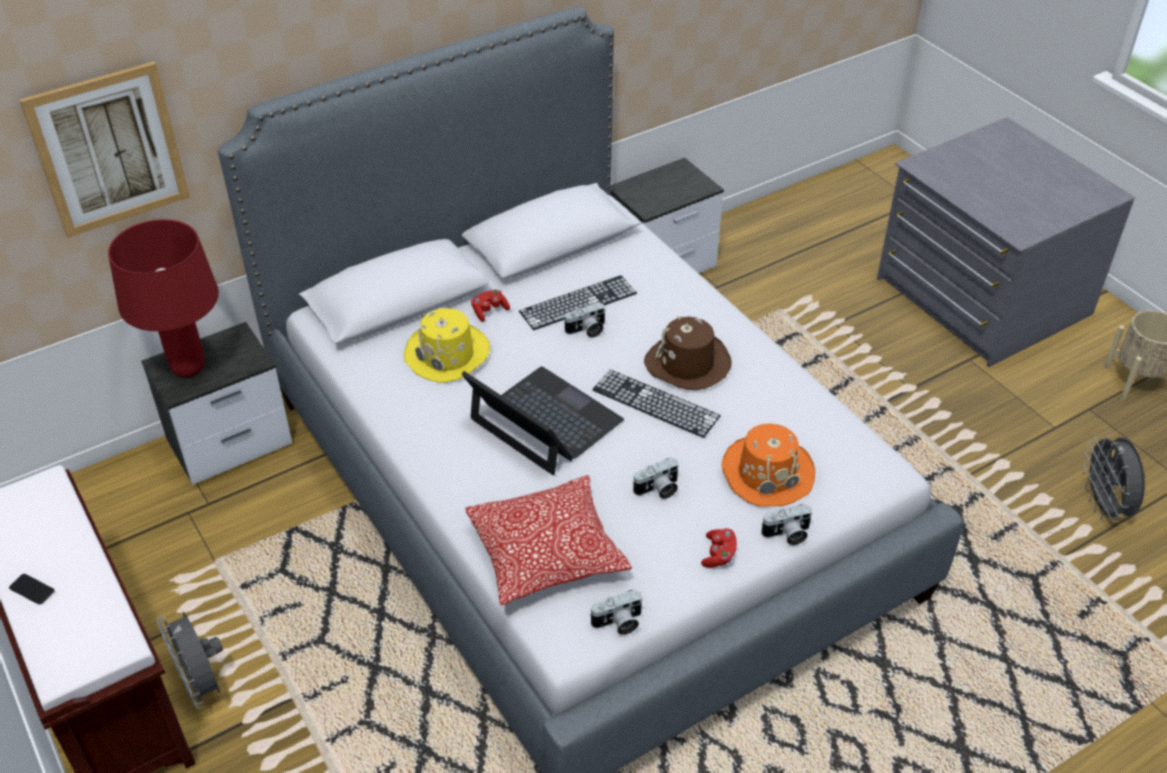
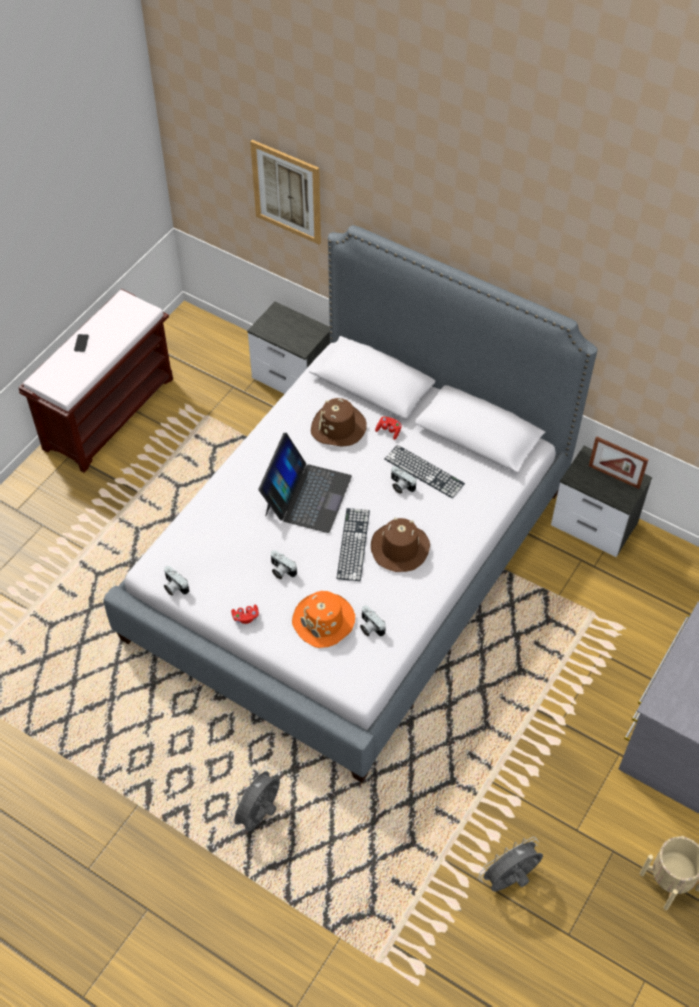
camera: 65 degrees right, 10 degrees up
(188, 368) = (280, 323): red table lamp -> none
(203, 685) = (129, 451): grey fan -> grey fan (259, 815)
(448, 354) = (338, 427): yellow hat -> brown hat
(547, 553) = (207, 536): pillow -> none
(666, 181) = (614, 476): none -> picture frame
(787, 535) = (278, 647): camera -> camera (369, 627)

